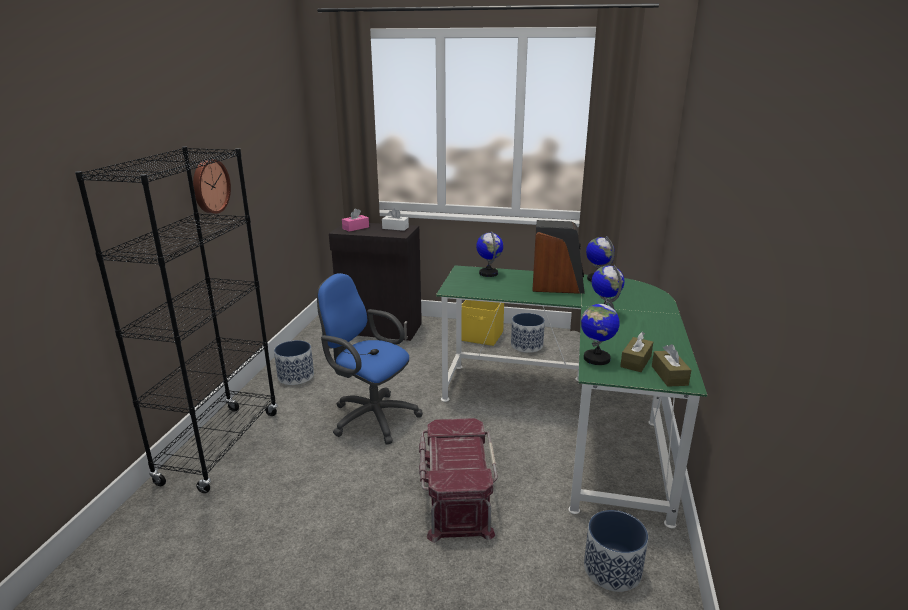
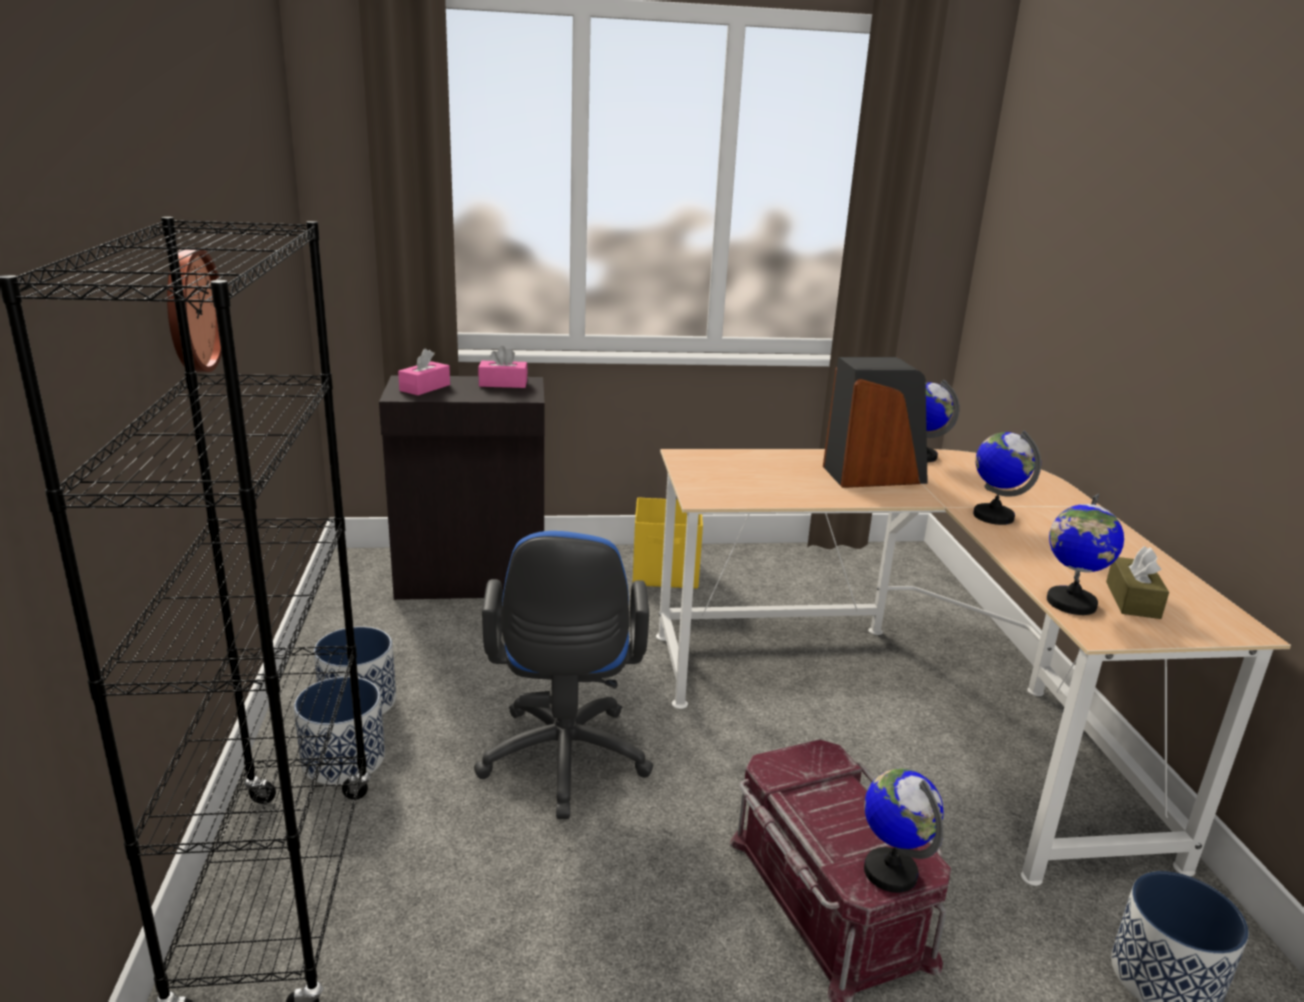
camera: 20 degrees left, 0 degrees up
(370, 417) = (563, 764): blue office chair -> blue office chair turned 105 degrees counterclockwise
(395, 228) = (503, 384): white tissue box -> pink tissue box
(488, 273) = (736, 460): globe -> globe (890, 872)
(526, 346) = (752, 581): planter -> planter (343, 760)
(569, 418) = (907, 706): green desk -> beige desk
(669, 375) = (1206, 619): brown tissue box -> none

